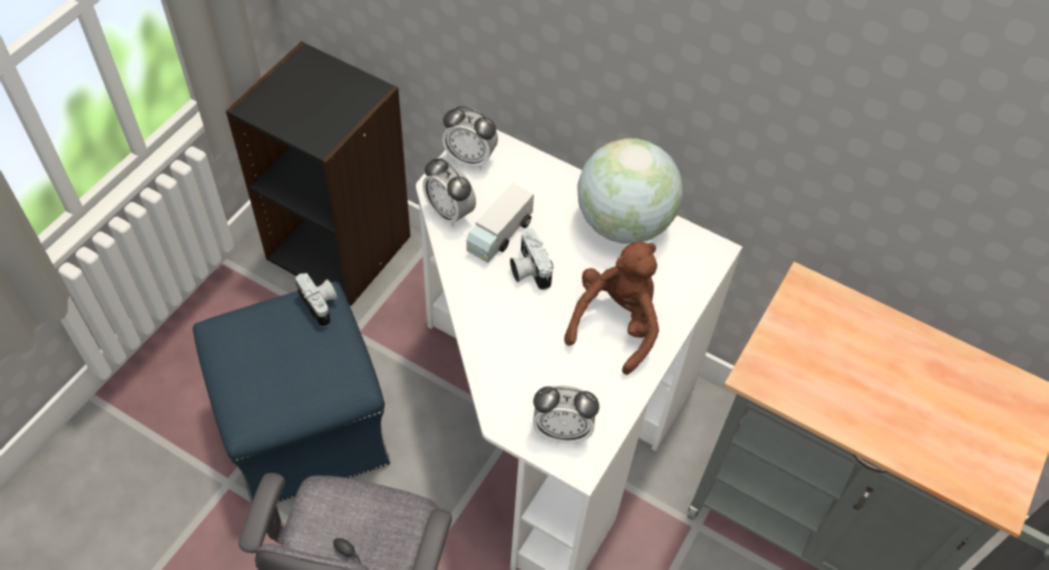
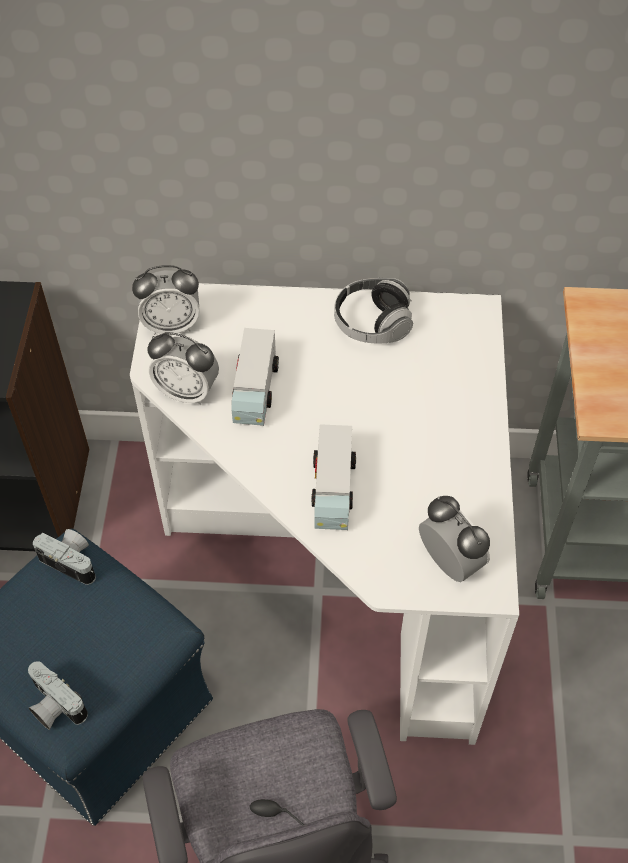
camera: 25 degrees left, 0 degrees up
(509, 335) = (333, 490): none -> toy truck
(528, 269) = (307, 413): camera -> camera (53, 706)
(562, 430) = (449, 562): alarm clock -> alarm clock turned 105 degrees counterclockwise
(616, 323) = (431, 427): brown plush toy -> none
(623, 223) = (372, 323): globe -> headphones

